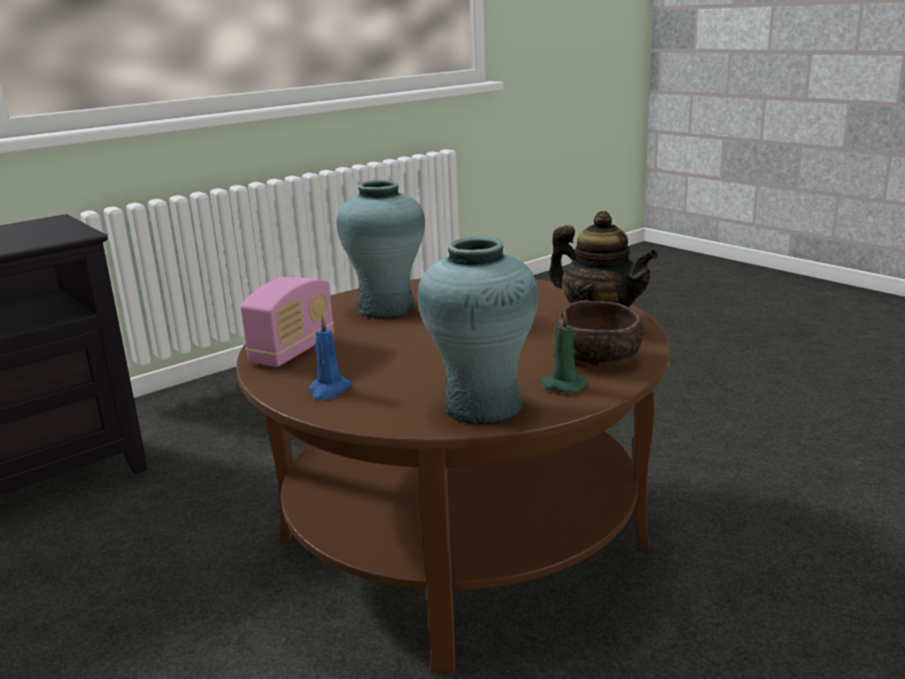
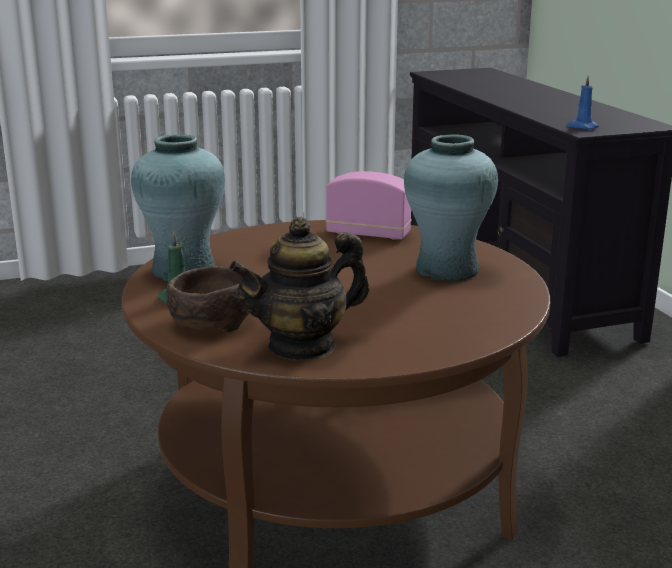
camera: 110 degrees right, 0 degrees up
(293, 351) = (368, 234): radio -> radio turned 150 degrees clockwise
(329, 390) = (275, 237): blue candle -> blue candle (581, 127)

